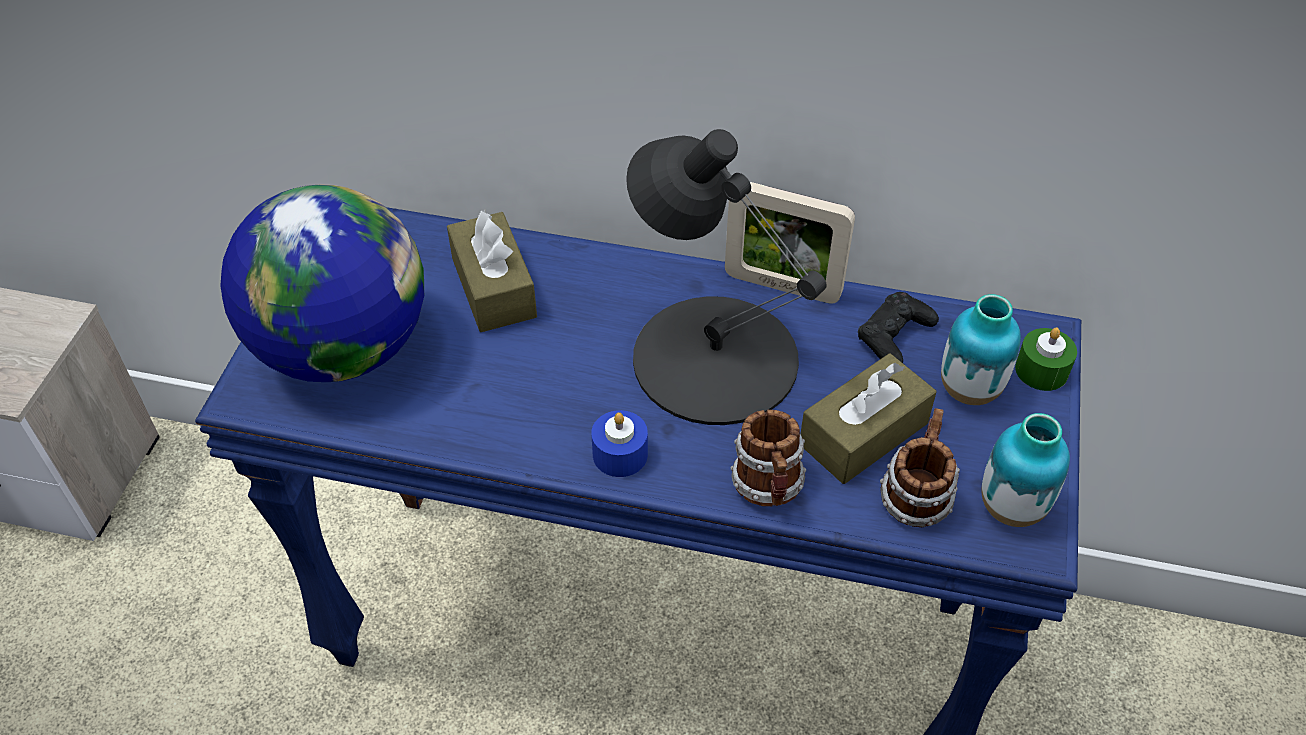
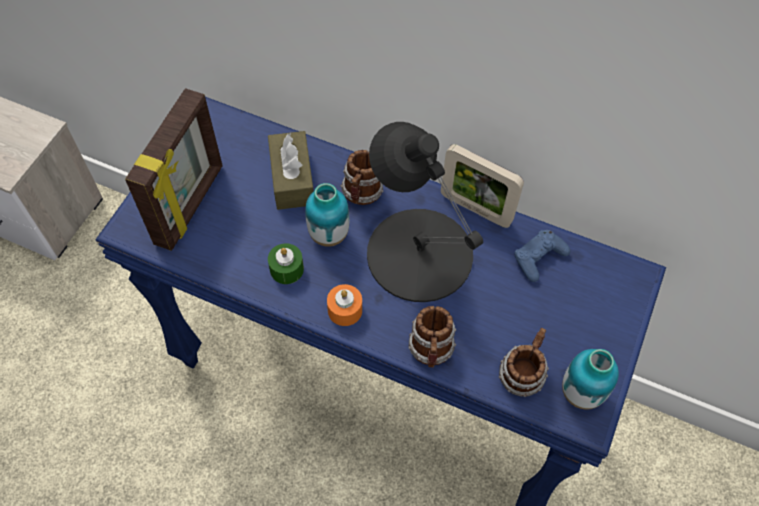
camera: 10 degrees right, 10 degrees up
(342, 348) = (191, 205): globe -> picture frame
(606, 292) = (362, 194): none -> mug
(620, 454) = (345, 310): blue candle -> orange candle
(863, 434) = (500, 324): brown tissue box -> none
(894, 336) = (539, 258): black game controller -> blue game controller
(969, 390) = (577, 305): vase -> vase (328, 235)
(1041, 370) = (628, 300): green candle -> green candle (286, 269)

